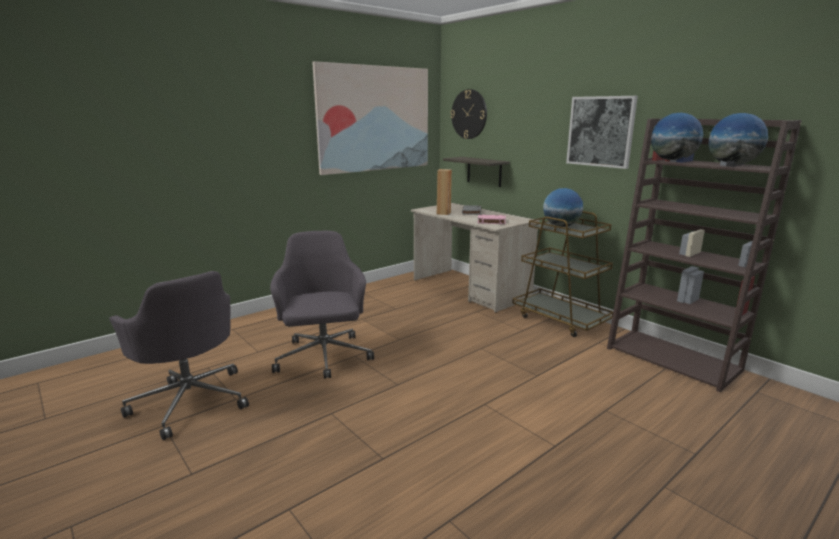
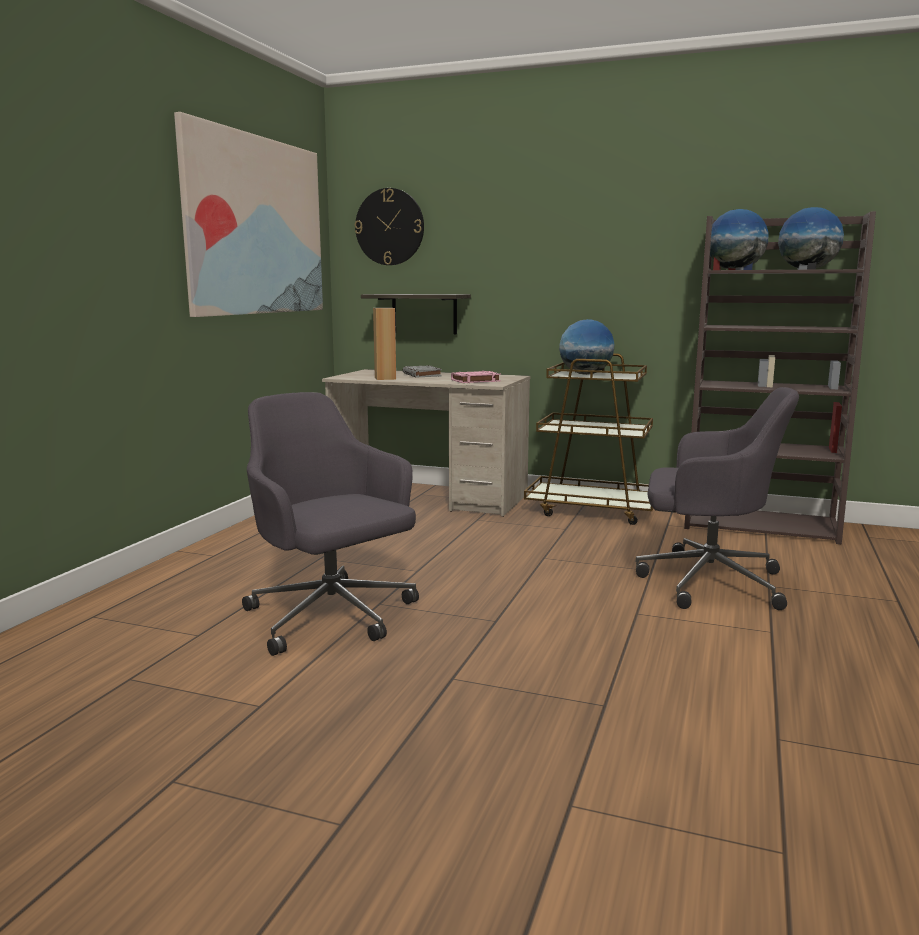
camera: 30 degrees left, 5 degrees down
(190, 400) = (171, 732): grey office chair -> grey office chair (706, 581)
(600, 131) = (617, 242): picture -> none

